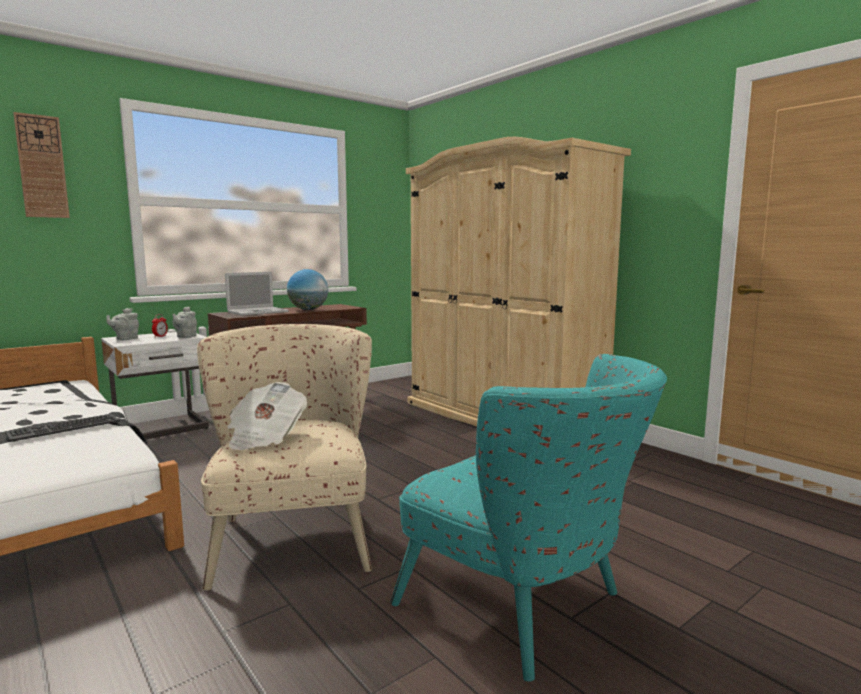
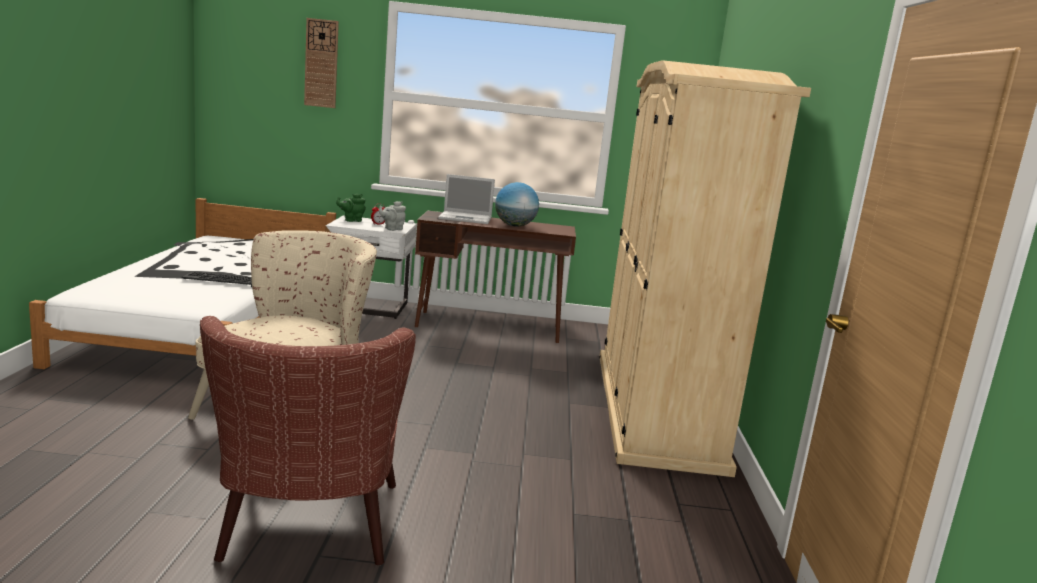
camera: 40 degrees right, 5 degrees up
(125, 339) = (351, 220): grey teapot -> green teapot
(265, 437) = (260, 322): newspaper -> none
(527, 610) = (306, 533): turquoise armchair -> brown armchair

